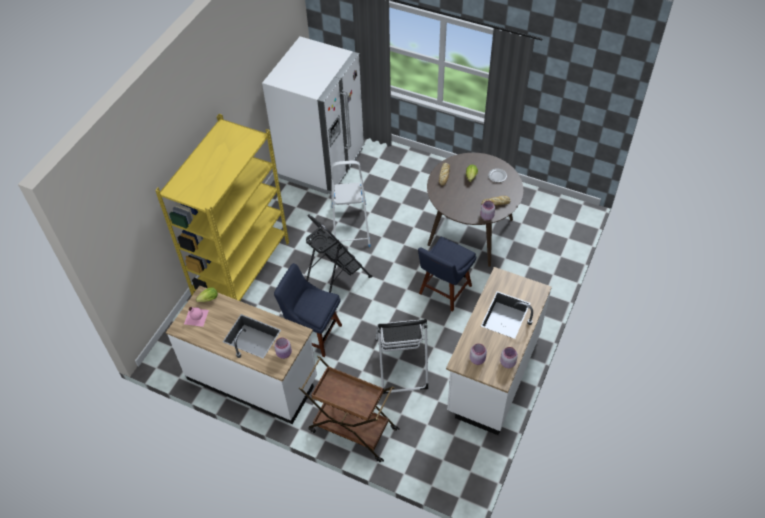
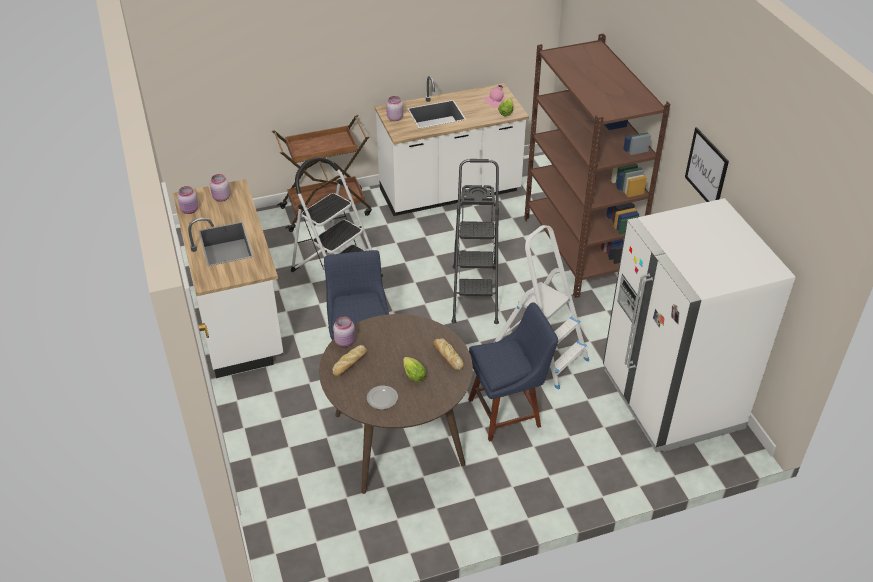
camera: 135 degrees right, 10 degrees down
(242, 269) = (578, 250): yellow bookcase -> brown bookcase
(244, 98) = (706, 169): none -> picture
(313, 333) = (444, 247): blue chair -> blue chair (508, 412)

